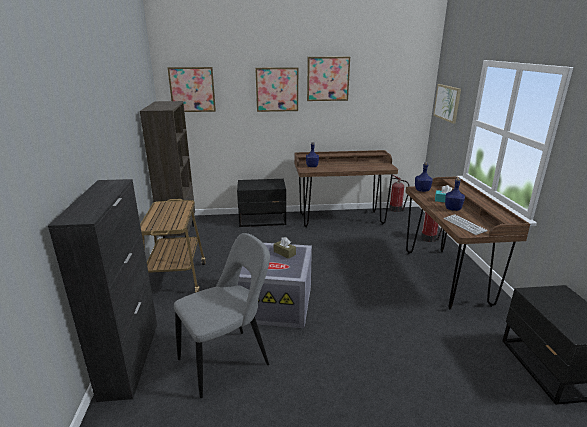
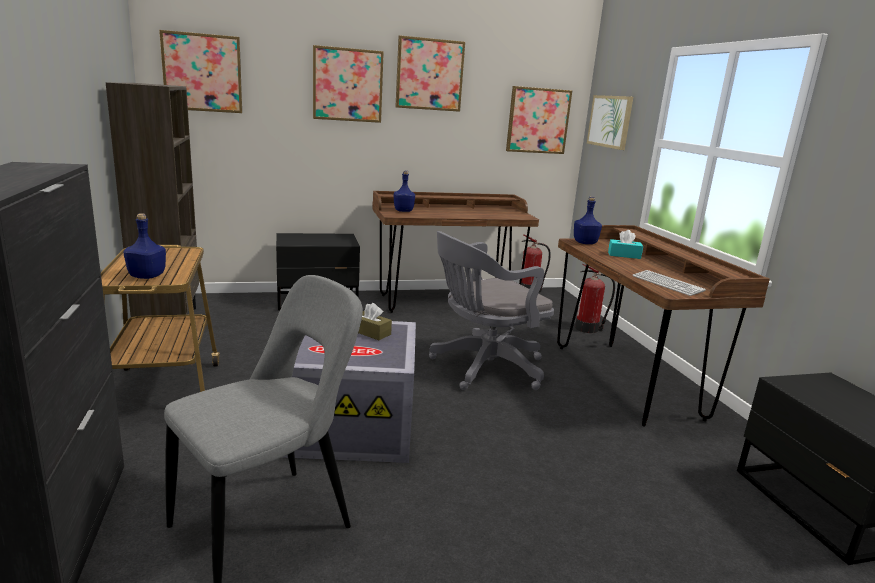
camera: 10 degrees left, 5 degrees down
(356, 267) = (483, 368): none -> grey office chair
(400, 102) = (538, 120): none -> picture
(452, 208) = (640, 265): blue bottle -> blue bottle (146, 276)

